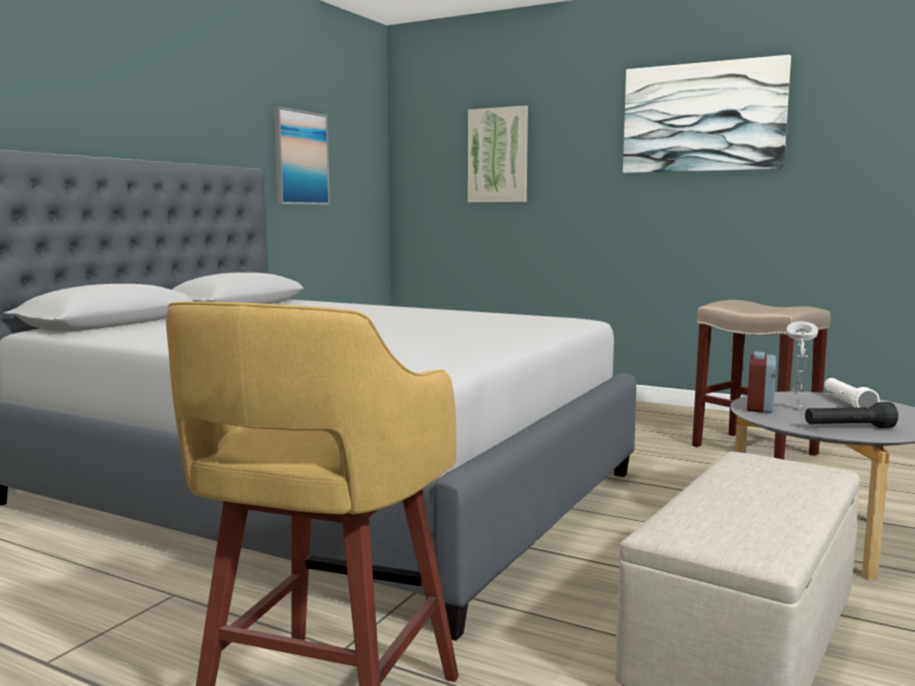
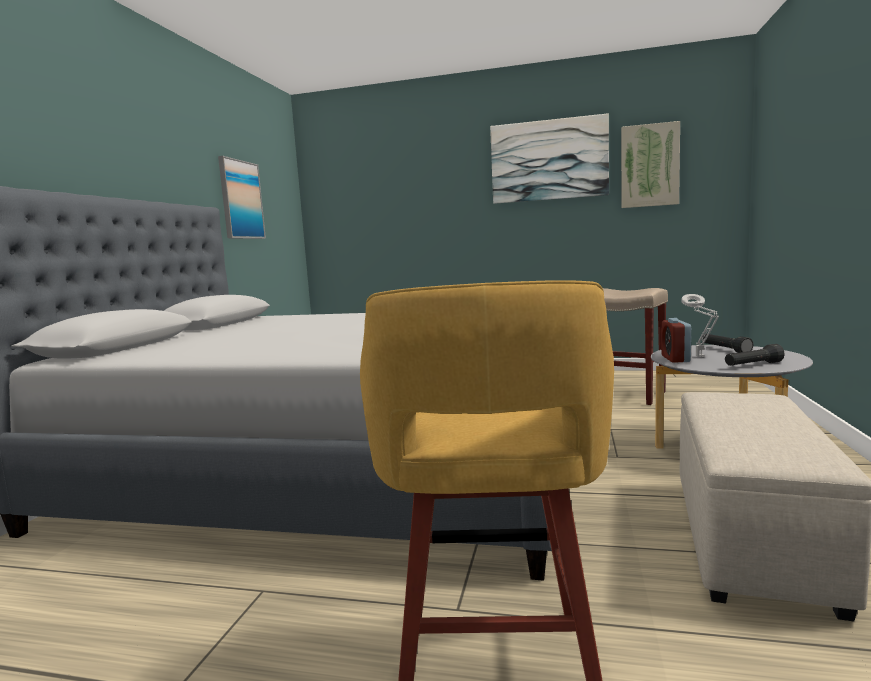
camera: 15 degrees left, 0 degrees up
(498, 155) = (393, 195): picture -> picture (649, 166)
(847, 403) = (724, 350): white flashlight -> black flashlight

